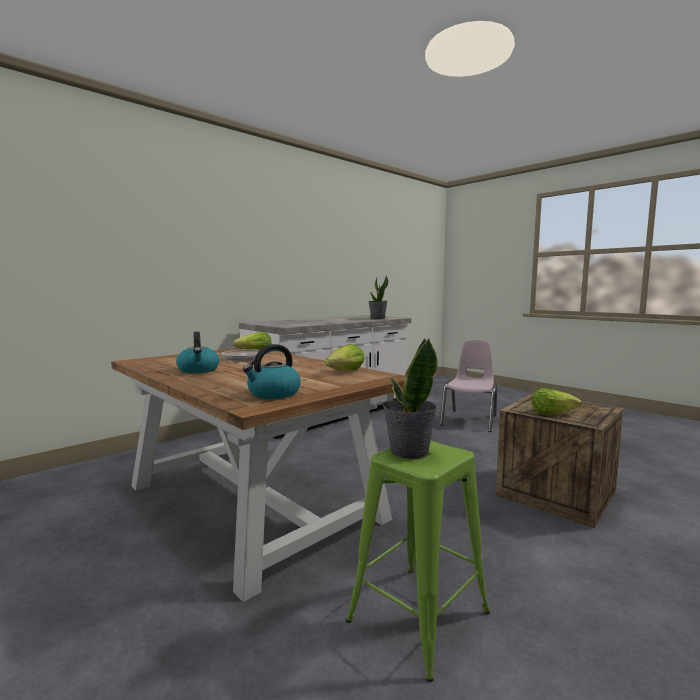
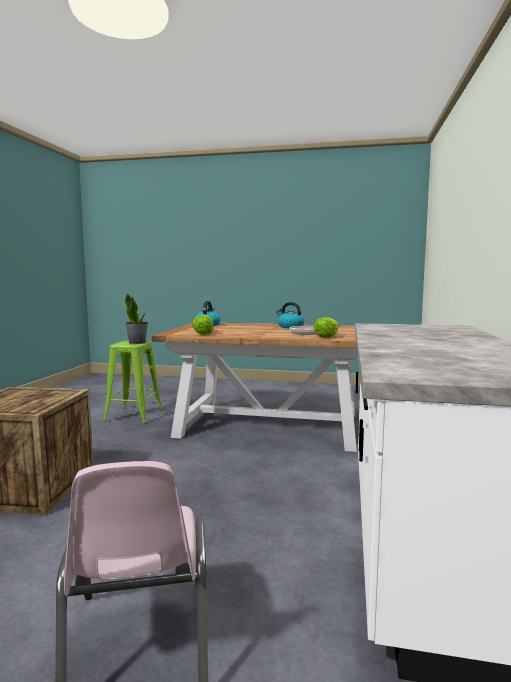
camera: 145 degrees right, 0 degrees up
(377, 318) = (402, 359): potted plant -> none
(552, 413) = (38, 392): lettuce -> none

